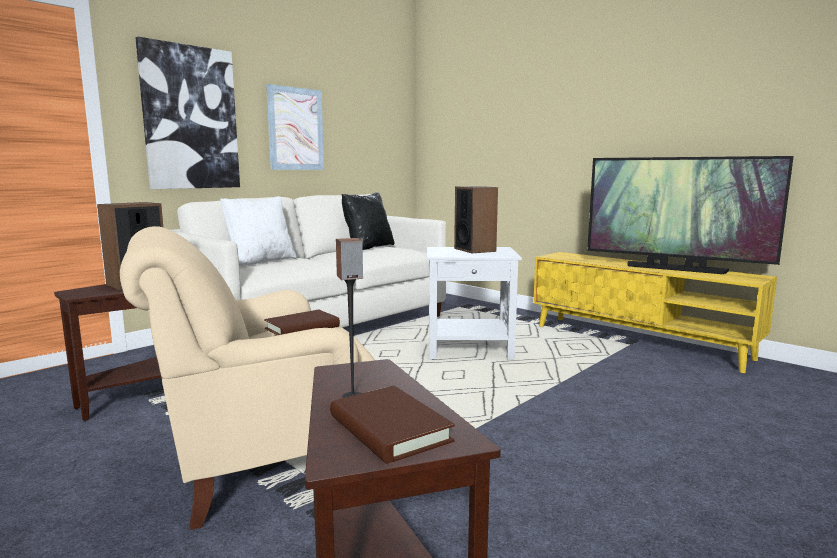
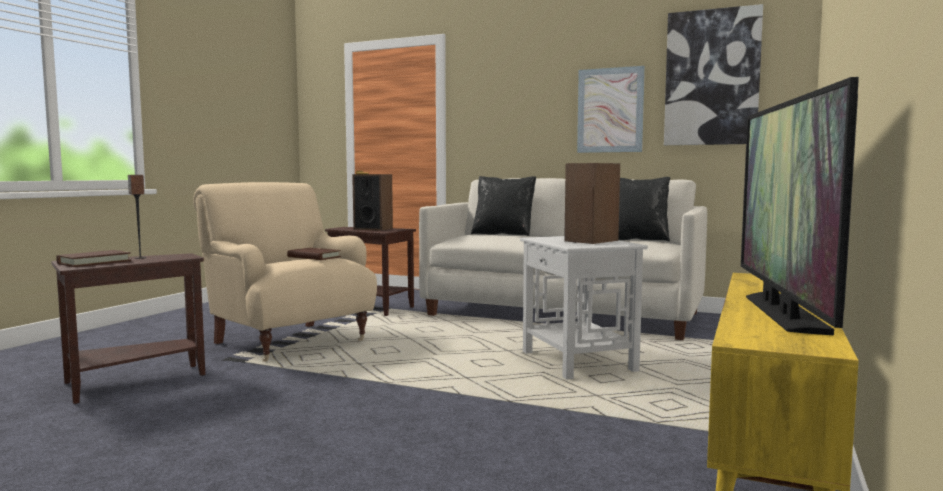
camera: 70 degrees right, 5 degrees down
(190, 118) = (506, 111): picture -> picture (712, 78)
(260, 261) = (503, 234): white pillow -> black pillow

